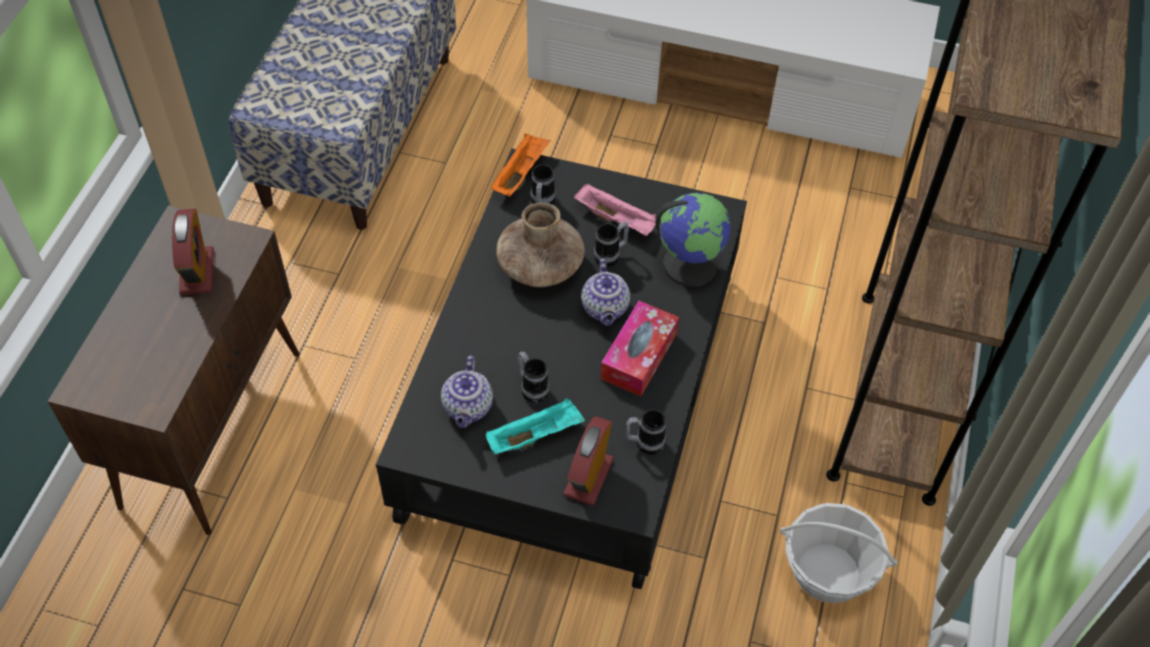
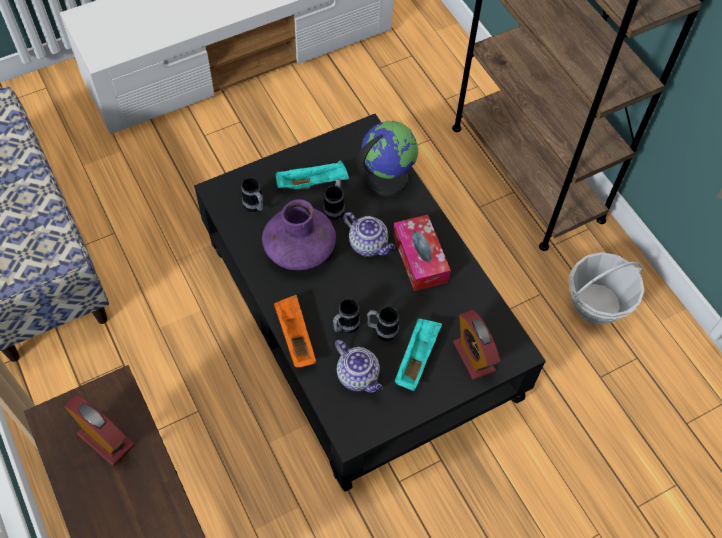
camera: 45 degrees left, 5 degrees up
(520, 173) = (219, 198): orange tray -> orange tray (295, 336)
(540, 265) = (299, 248): brown vase -> purple vase
(616, 219) = (313, 182): pink tray -> turquoise tray
(644, 443) = (481, 309): mug -> mug (345, 327)

